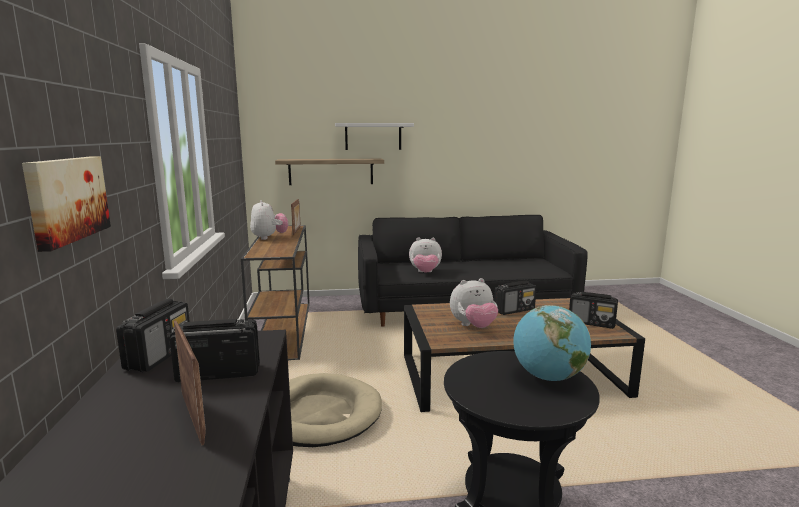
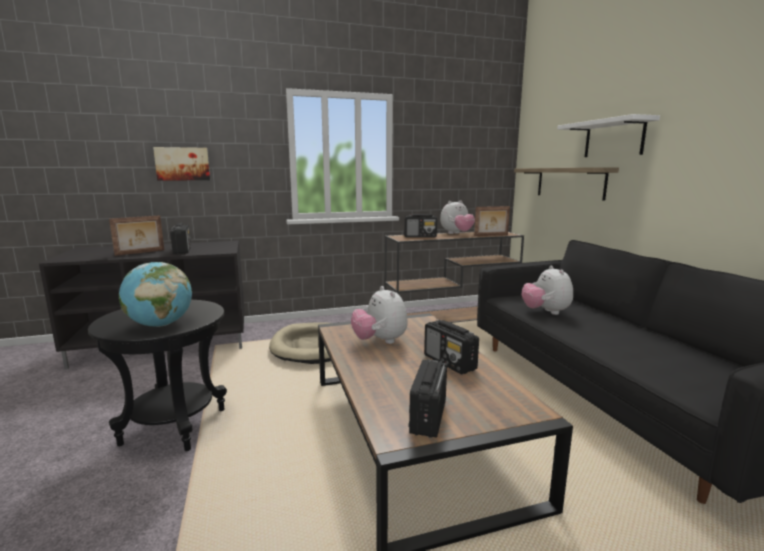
camera: 80 degrees right, 0 degrees up
(160, 355) = (210, 244): radio -> radio (420, 237)

